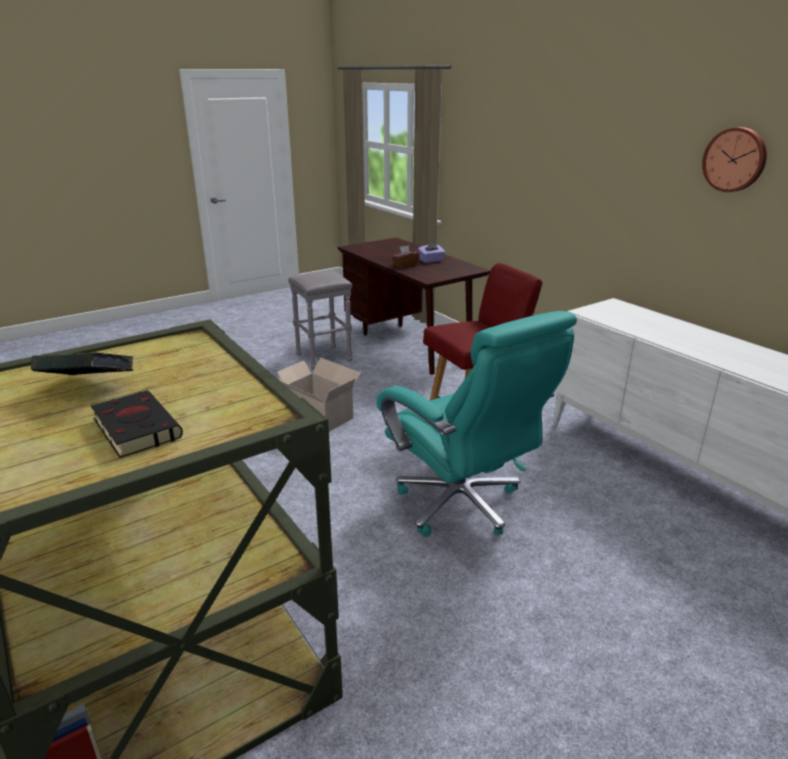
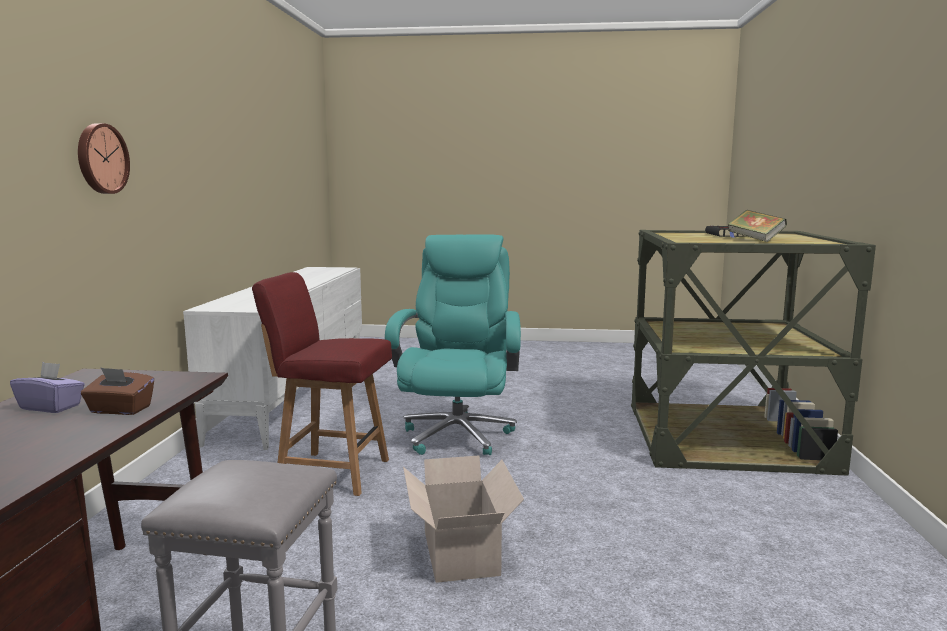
camera: 140 degrees left, 15 degrees down
(735, 159) = (211, 149): wall clock -> wall clock (101, 159)

